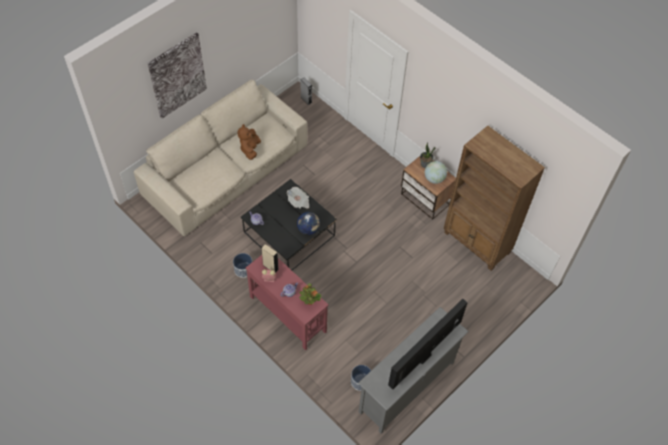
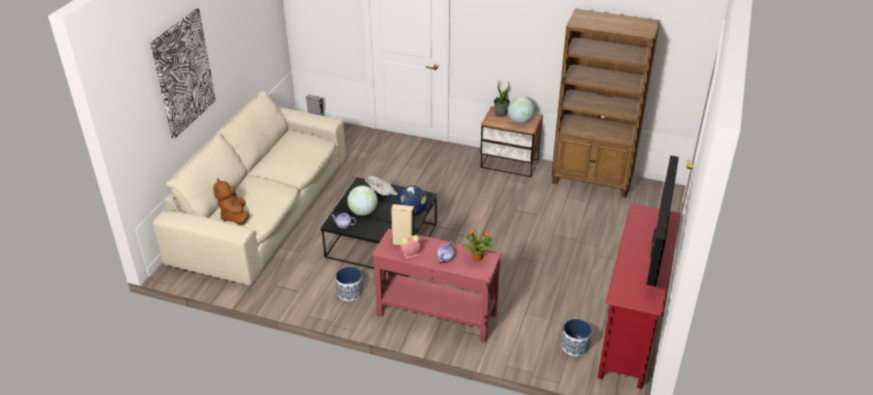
camera: 25 degrees left, 20 degrees down
(250, 149) = (292, 162): brown plush toy -> brown plush toy (235, 216)
(276, 215) = (363, 212): none -> globe
(407, 387) = (631, 331): grey tv stand -> red tv stand

